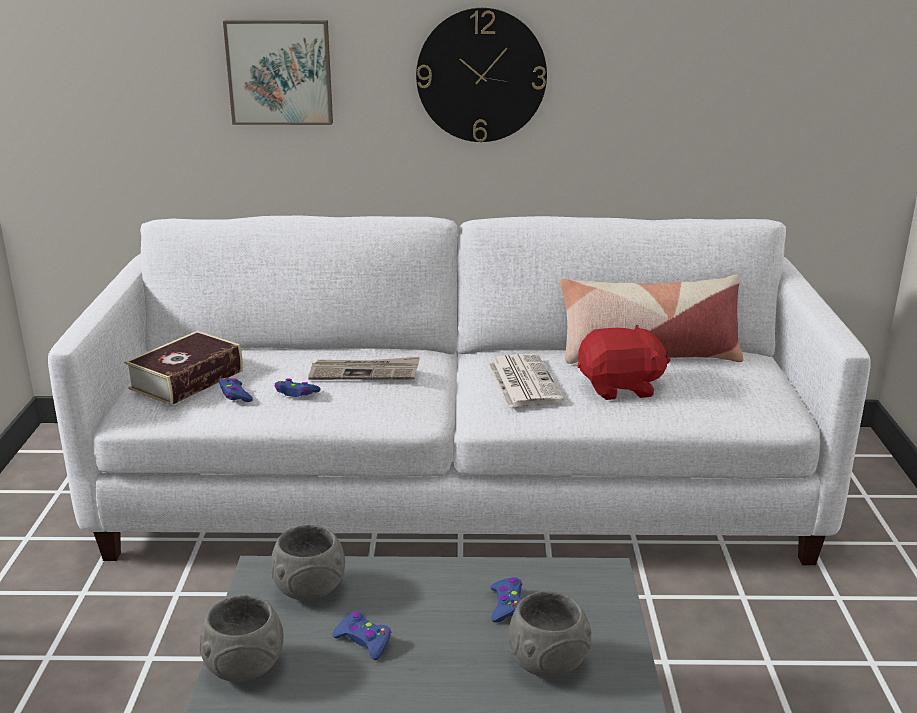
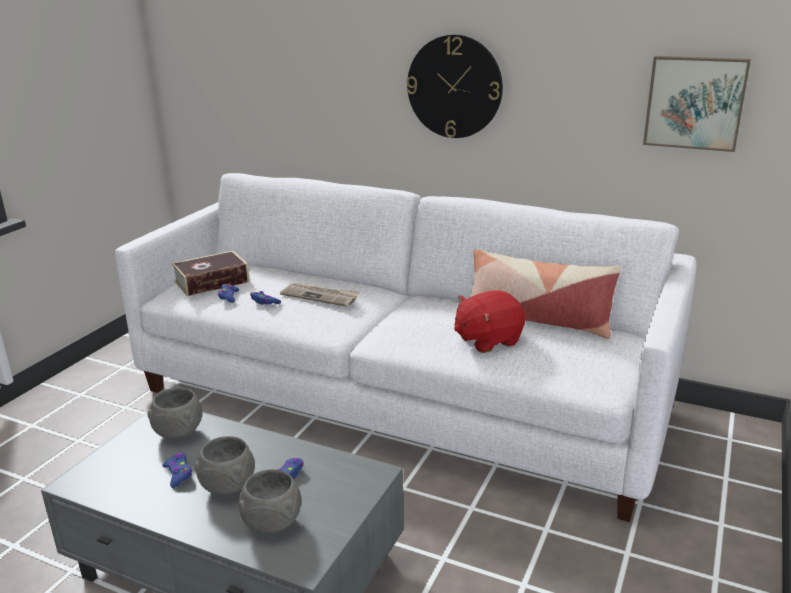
camera: 25 degrees right, 0 degrees up
(245, 668) = (99, 470): grey bowl -> grey bowl (229, 486)
(280, 72) = (320, 77): picture -> picture (695, 102)
(523, 381) = (421, 322): newspaper -> none
(620, 388) = (487, 340): red plush toy -> red plush toy turned 135 degrees clockwise

